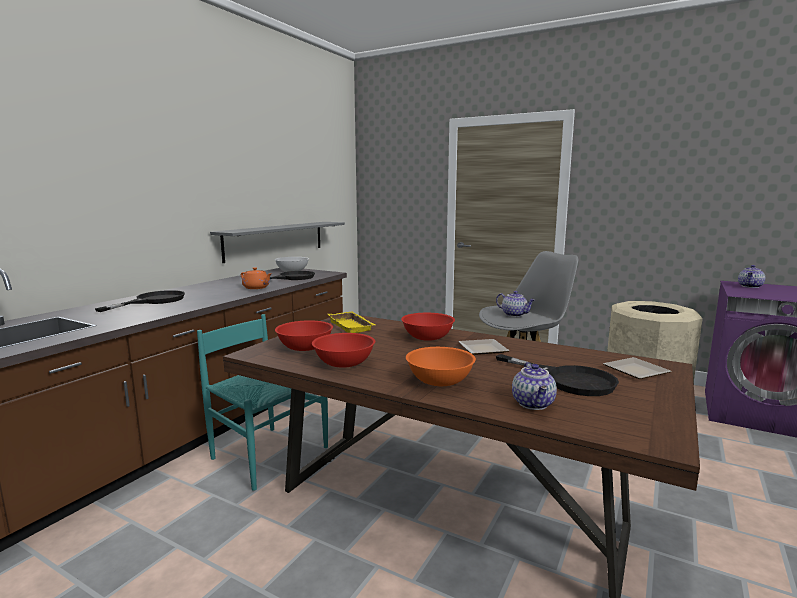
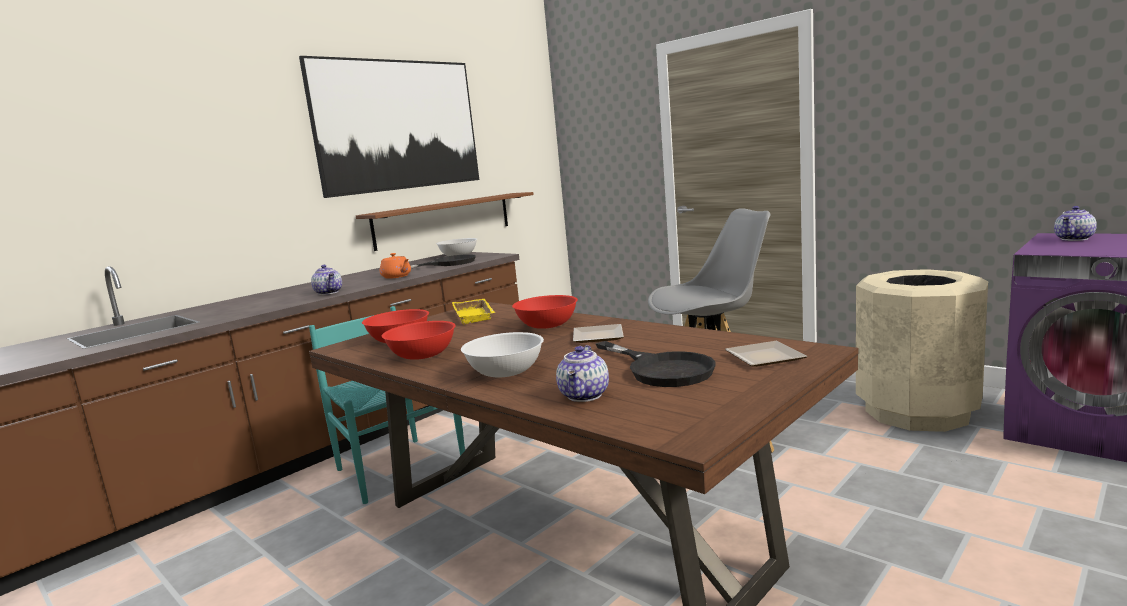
camera: 15 degrees right, 0 degrees up
(153, 301) = (277, 296): black frying pan -> none
(247, 158) = (398, 125): none -> picture
(276, 240) = (444, 220): grey shelf -> brown shelf
(439, 381) = (505, 372): orange bowl -> white bowl
(514, 314) = (689, 295): teapot -> teapot (329, 292)

